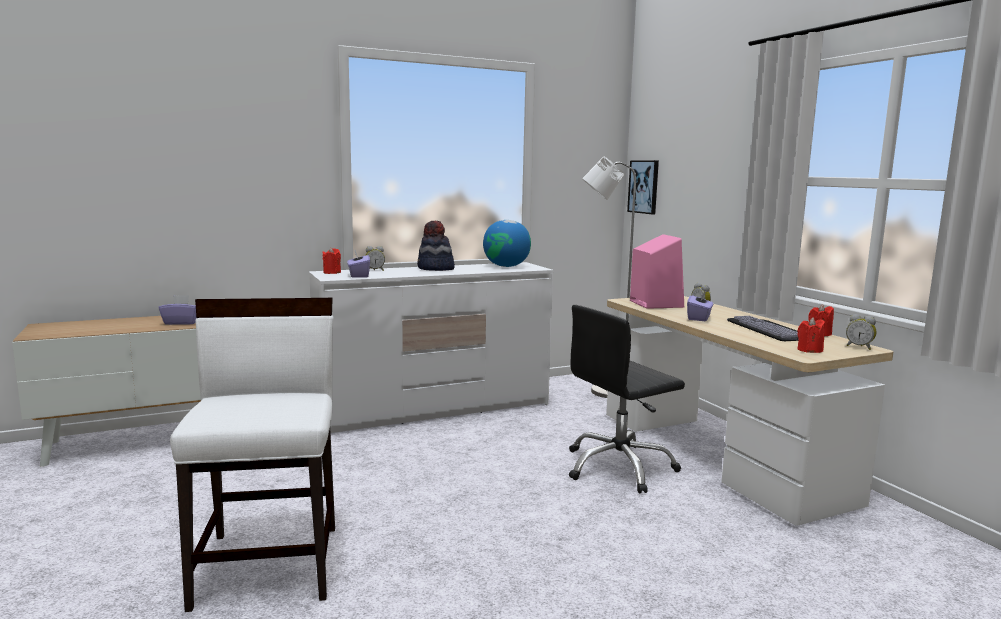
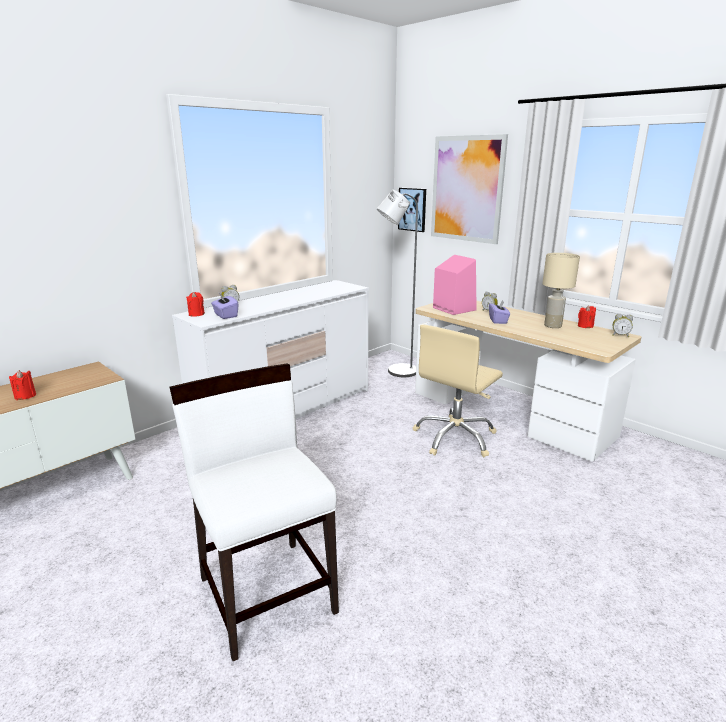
camera: 20 degrees left, 10 degrees up
(182, 322) = (68, 383): purple tissue box -> none
(435, 269) = (278, 298): hat -> none
(506, 266) = (329, 287): globe -> none
(619, 467) = (455, 437): black office chair -> beige office chair
(700, 158) = (467, 189): none -> picture
(770, 329) = (553, 326): keyboard -> beige table lamp
(809, 350) = (597, 343): red candle -> red candle (25, 396)

